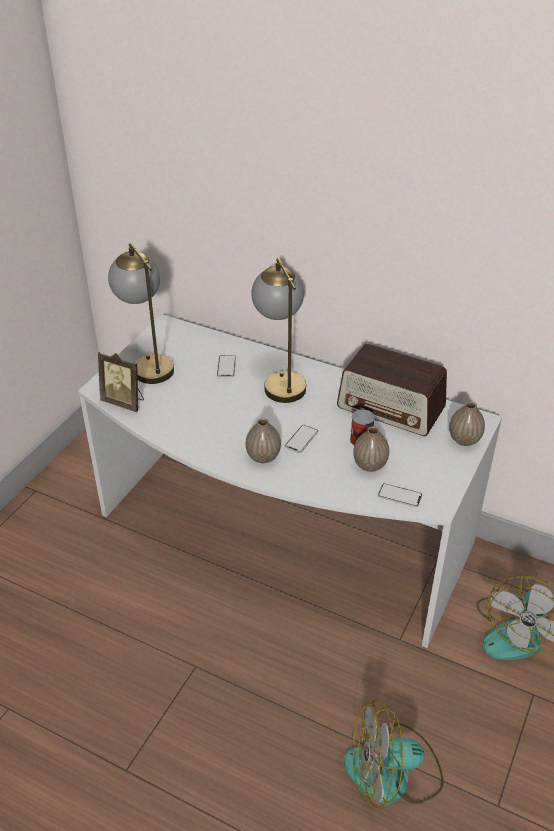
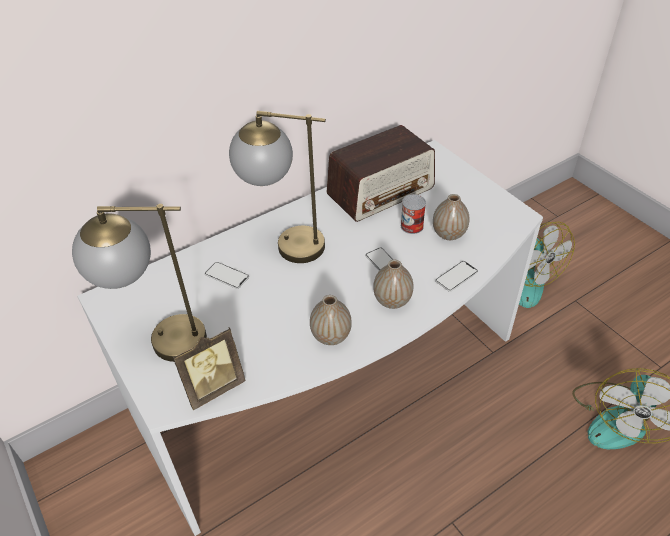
camera: 60 degrees left, 5 degrees up
(400, 496) = (498, 232): phone -> phone (456, 276)
(464, 440) = (450, 169): vase -> vase (331, 336)

